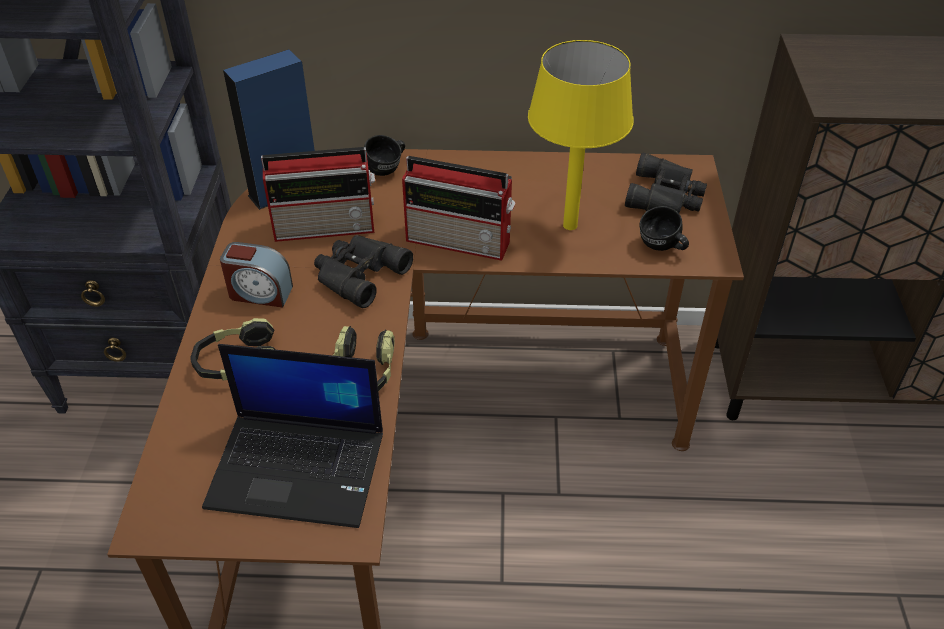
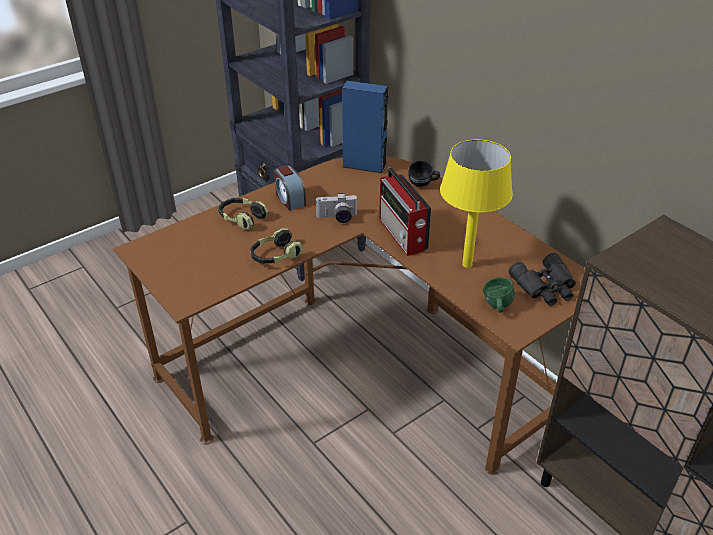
camera: 50 degrees right, 5 degrees down
(299, 468) = (203, 270): laptop -> none
(327, 226) = (357, 191): radio -> none
(357, 274) = (337, 218): black binoculars -> camera
(661, 248) = (496, 306): black mug -> green mug

